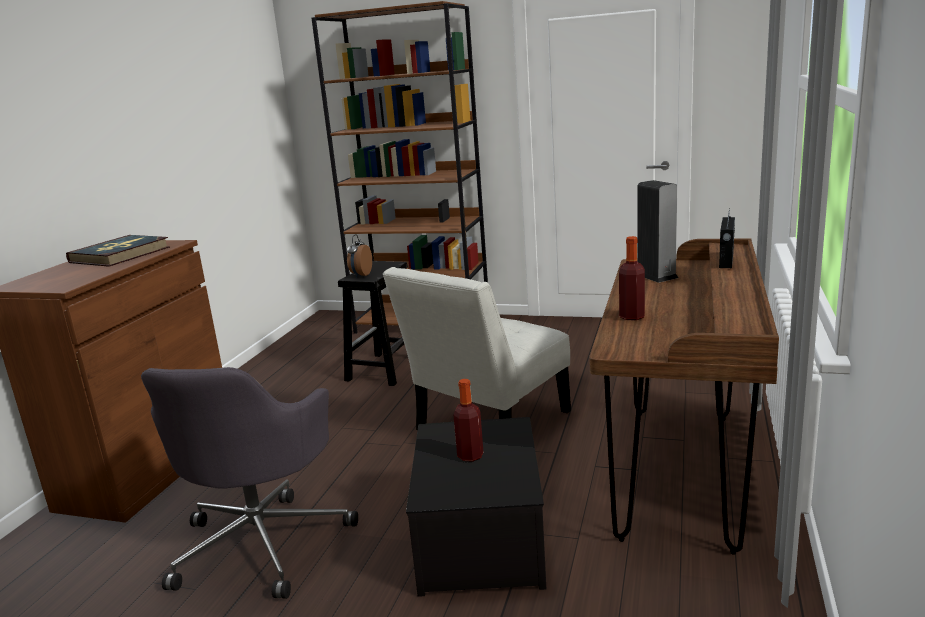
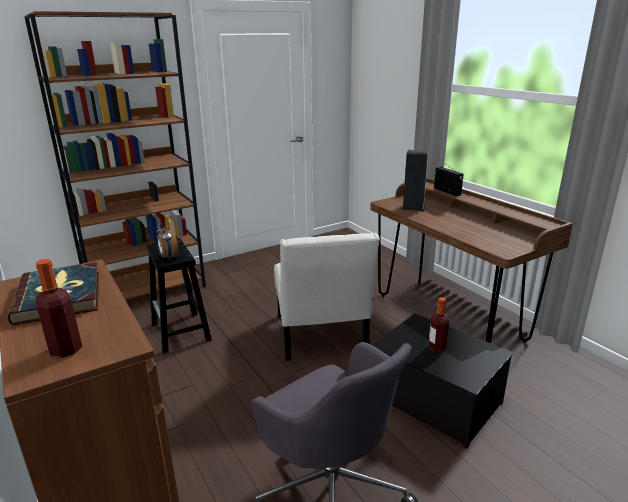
camera: 50 degrees left, 5 degrees up
(632, 317) = (464, 232): bottle -> bottle (65, 350)

